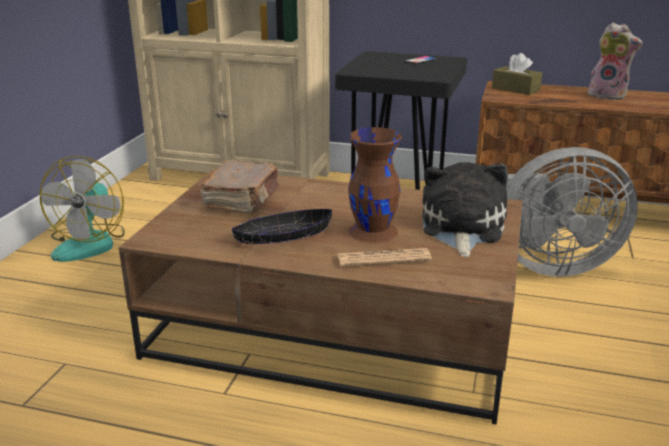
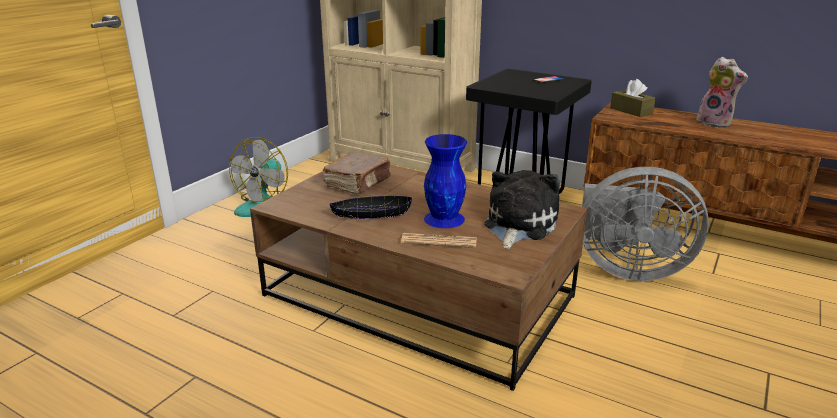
camera: 15 degrees right, 0 degrees up
(374, 231) = (445, 218): brown vase -> blue vase

